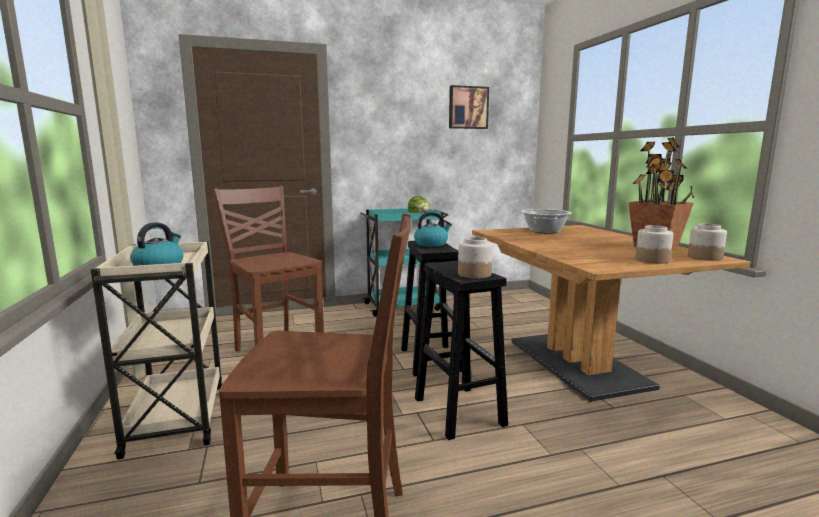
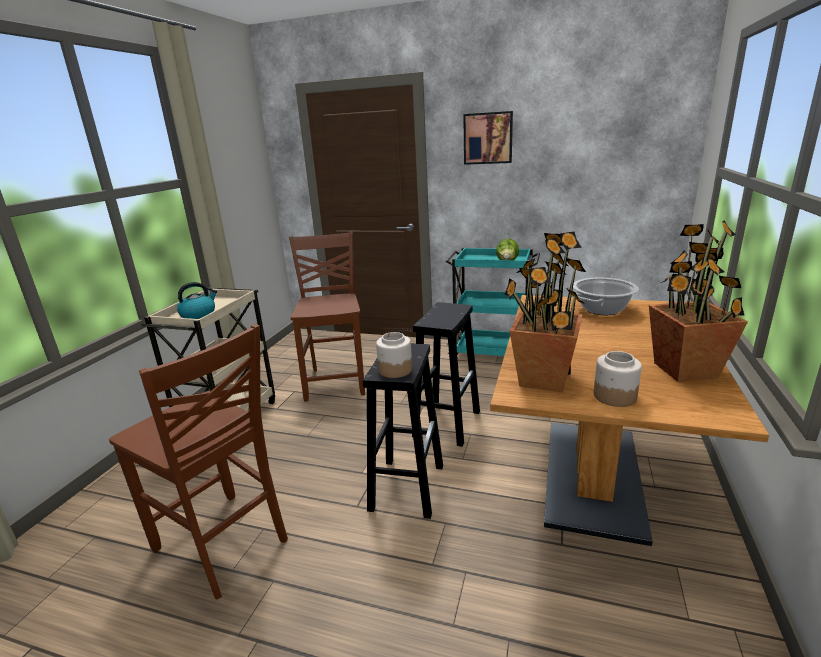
camera: 35 degrees right, 10 degrees up
(431, 244) = (448, 311): kettle -> none
(468, 107) = (592, 127): picture -> picture (488, 138)
(595, 260) = (542, 379): none -> potted plant
(704, 257) = (707, 408): jar -> none

